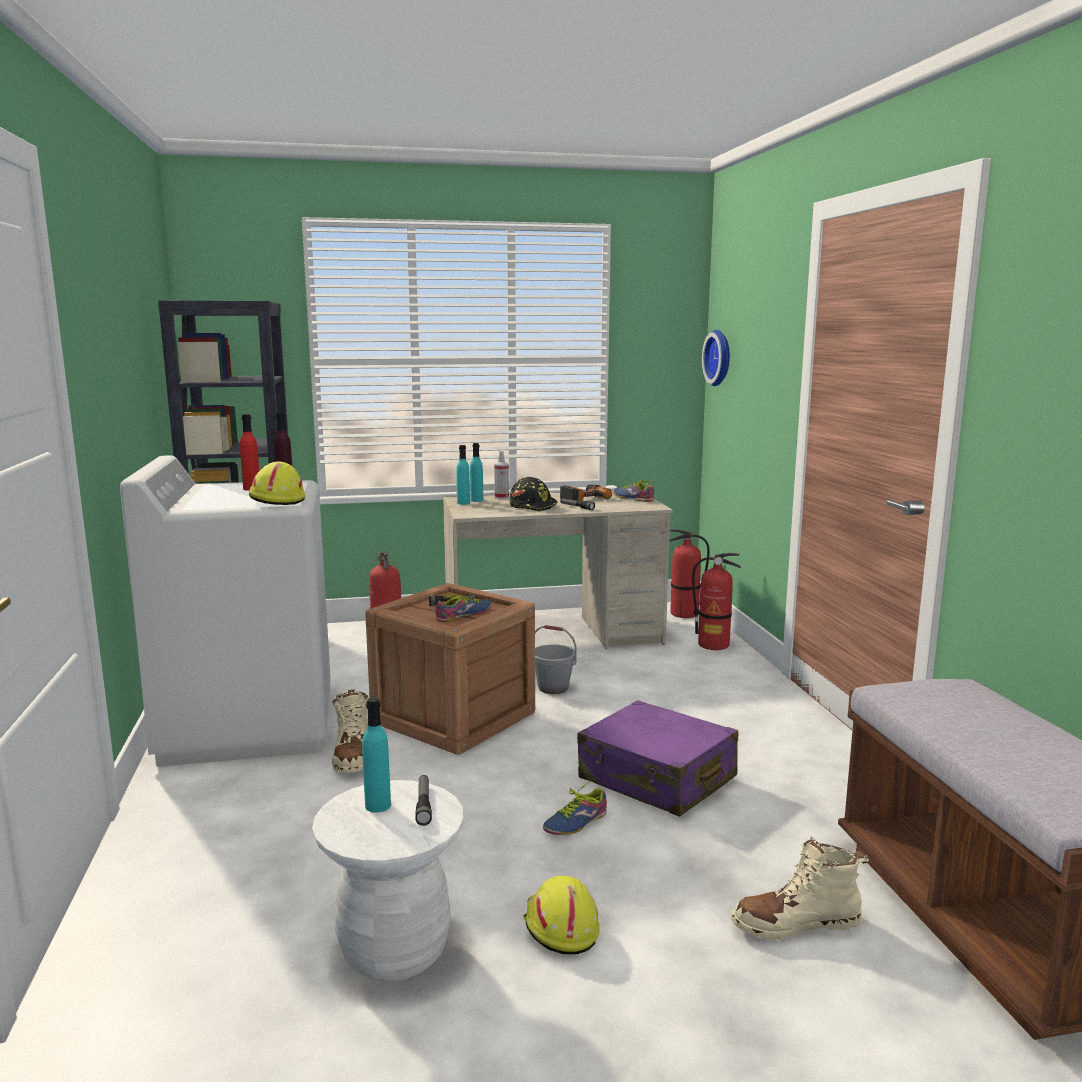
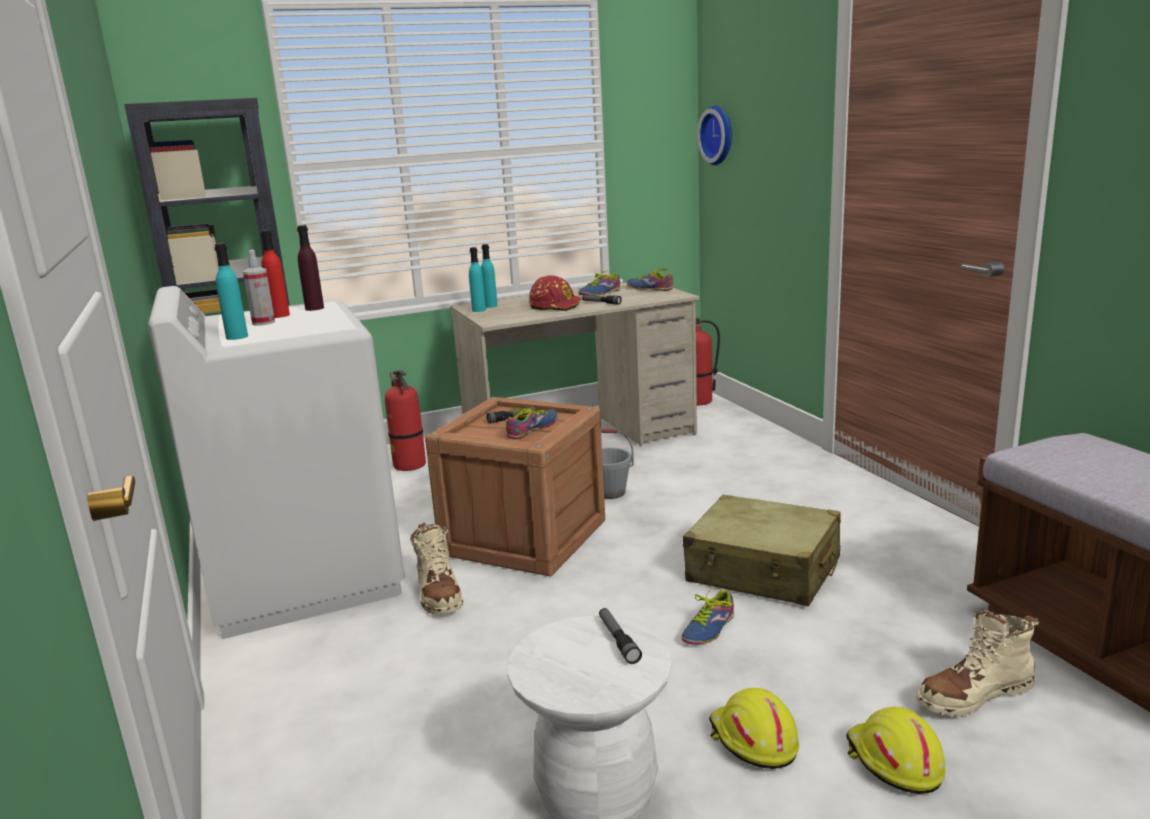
camera: 10 degrees left, 5 degrees up
(277, 500) = (324, 325): yellow hard hat -> yellow hard hat (893, 762)
(378, 805) = (569, 649): turquoise bottle -> turquoise bottle (237, 337)
(501, 497) = (514, 300): spray bottle -> spray bottle (263, 322)
(533, 506) = (555, 306): black hard hat -> red hard hat
(583, 498) = (598, 293): power drill -> shoe
(657, 778) = (763, 571): purple suitcase -> beige suitcase
(713, 645) = (743, 429): fire extinguisher -> none

